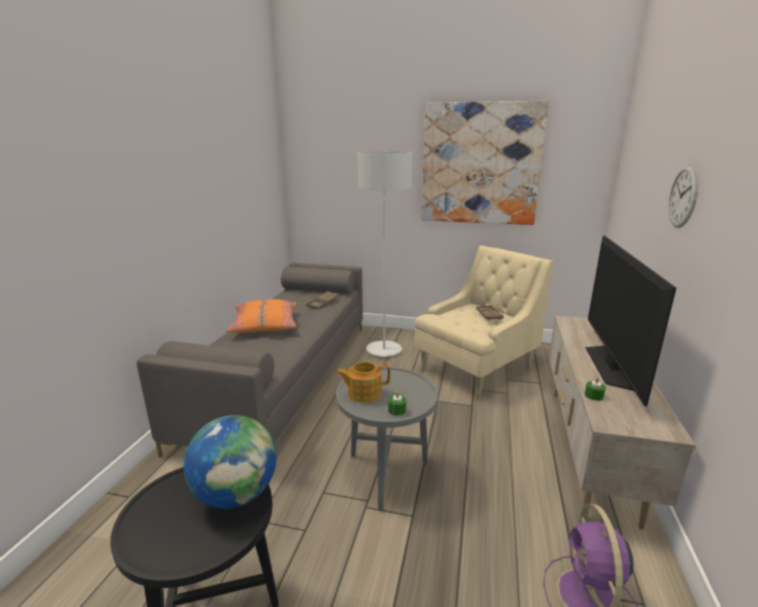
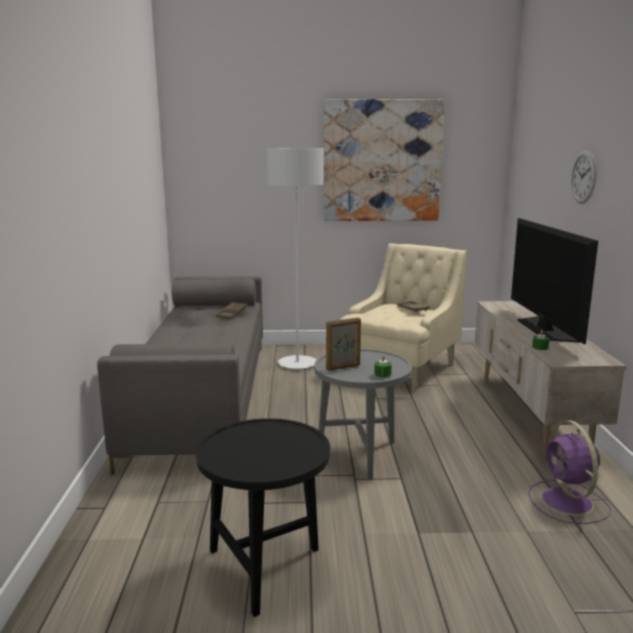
camera: 15 degrees left, 5 degrees down
(236, 495) = (290, 434): globe -> none
(264, 325) = (184, 336): orange pillow -> none
(363, 393) = (343, 367): teapot -> picture frame

